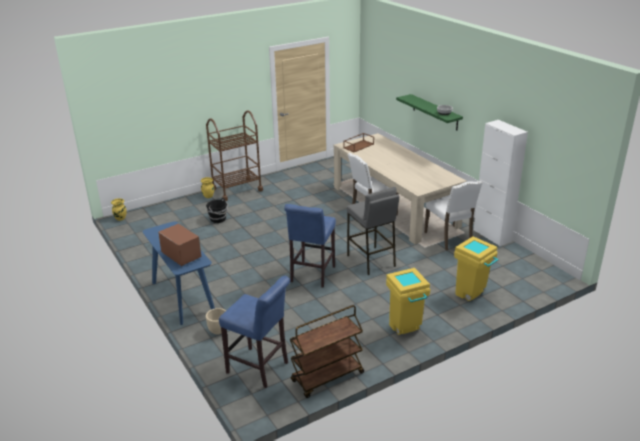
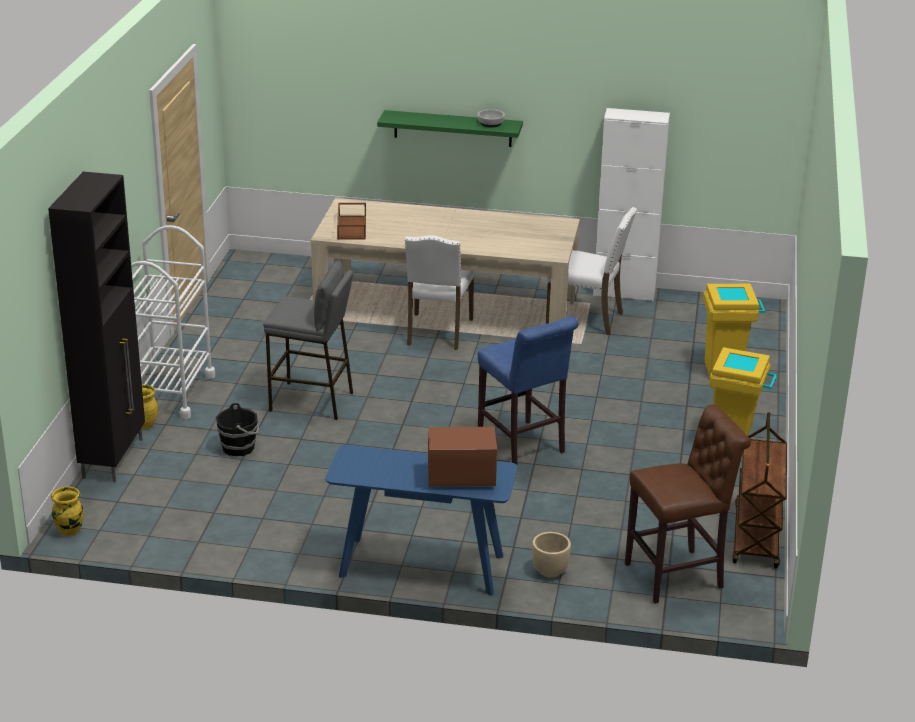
camera: 50 degrees left, 0 degrees up
(178, 202) = (114, 458): none -> black cabinet
(237, 189) = (169, 393): brown cart -> white cart
(260, 369) = (679, 575): blue stool -> brown stool
(371, 261) = (554, 392): grey stool -> grey stool (312, 402)

